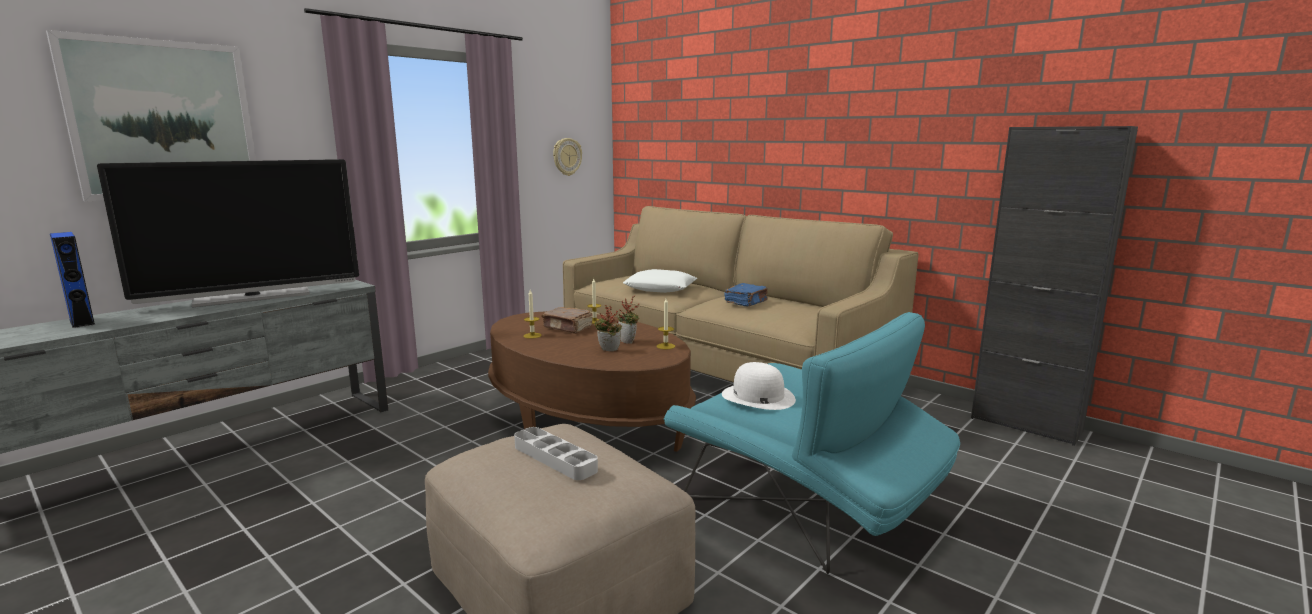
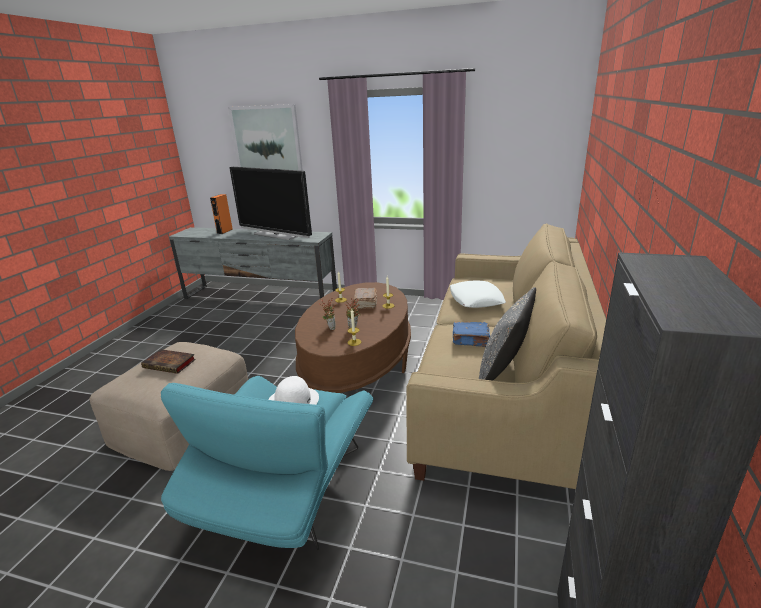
camera: 65 degrees right, 10 degrees up
(82, 322) = (224, 231): blue speaker -> orange speaker
(554, 458) = (171, 364): grey tray -> book
(567, 156) = (523, 166): wall clock -> none
(811, 306) = (504, 372): none -> grey pillow

